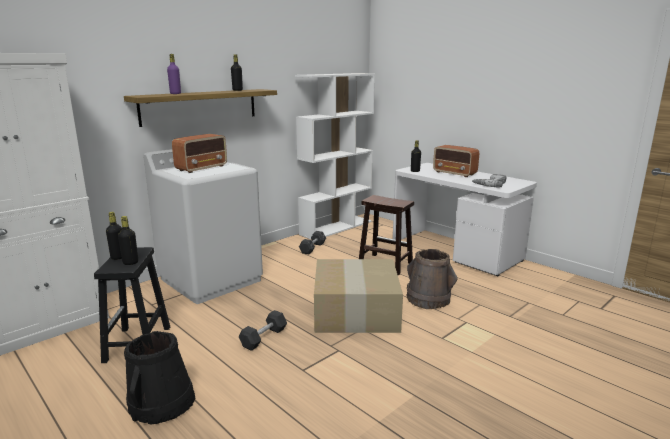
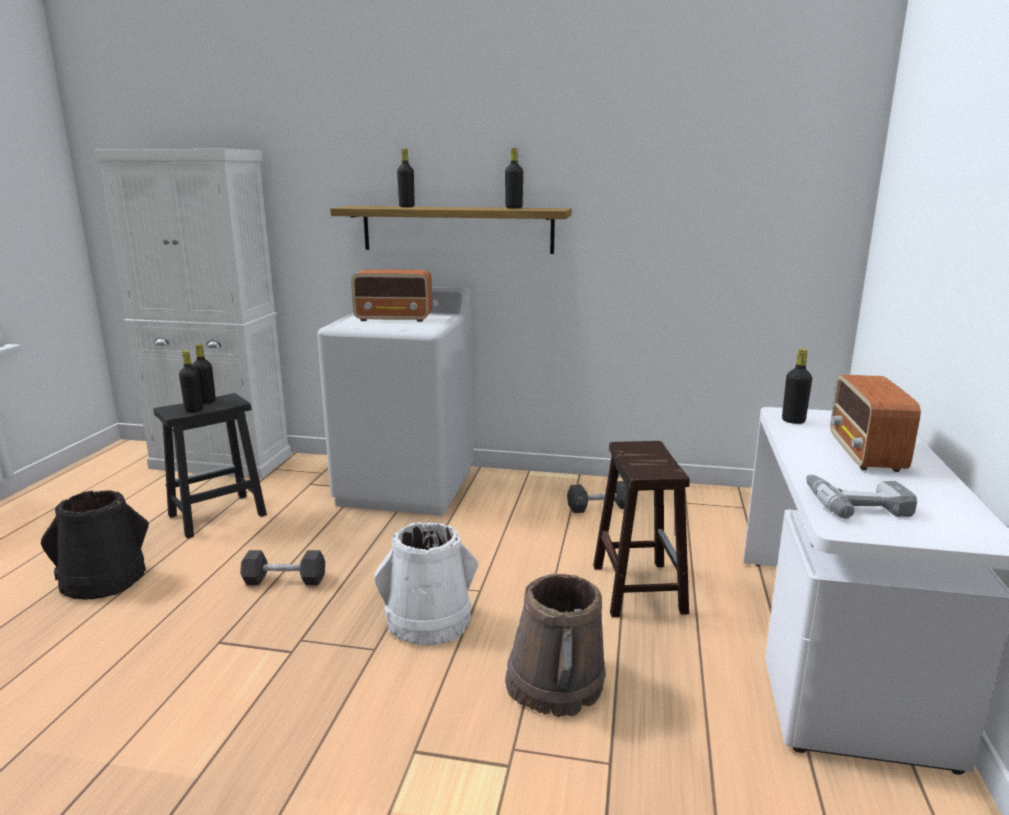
camera: 55 degrees right, 0 degrees up
(175, 93) = (406, 207): purple bottle -> black bottle
(336, 227) = (711, 495): white bookcase -> none
(354, 310) = (429, 620): cardboard box -> white bucket

